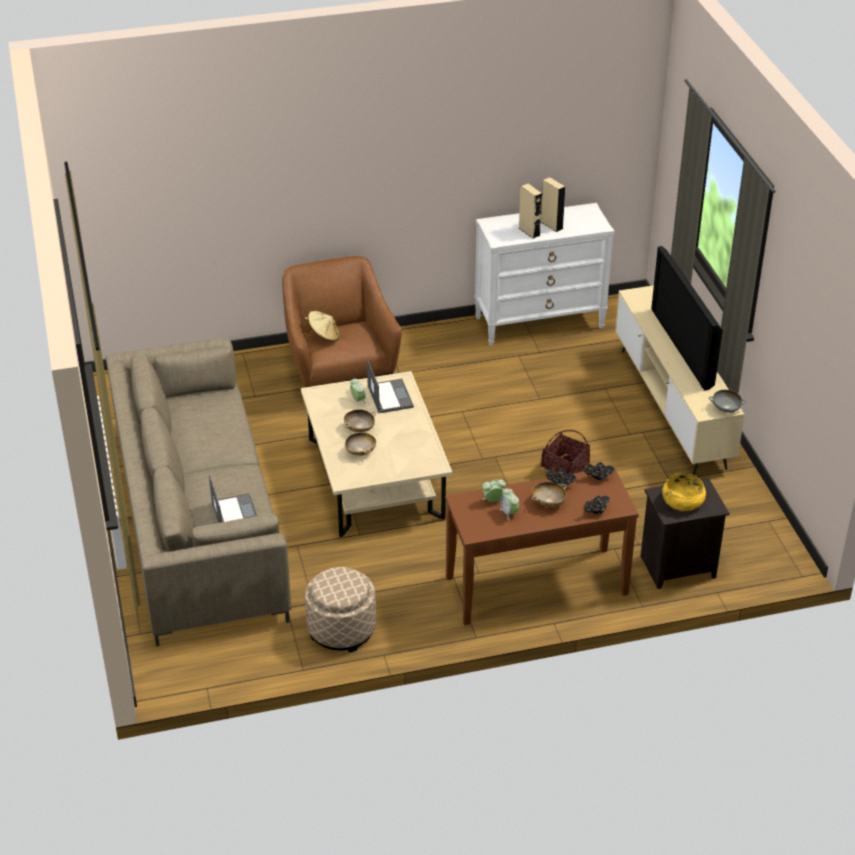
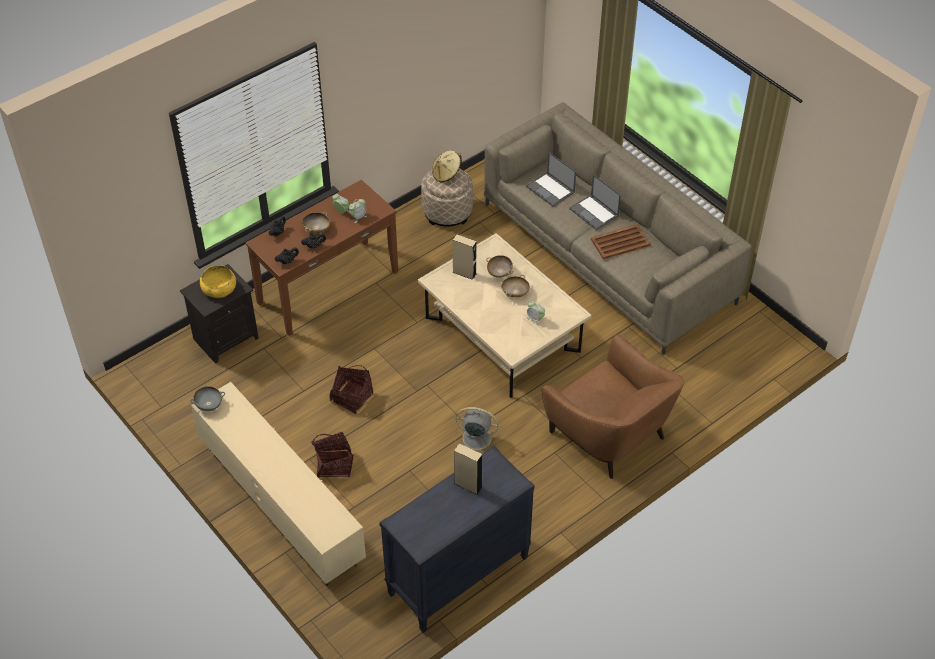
camera: 155 degrees right, 10 degrees up
(213, 437) = (619, 242): none -> brown tray
(324, 336) = (619, 388): beige hat -> beige hat (446, 174)
(389, 396) = (512, 332): laptop -> laptop (594, 212)
(463, 404) = (475, 438): none -> grey fan
(540, 322) = (458, 576): white dresser -> black dresser
(551, 225) = (450, 505): beige speaker -> beige speaker (464, 273)
(608, 422) = (334, 465): none -> basket
(685, 347) = (268, 468): television -> none

